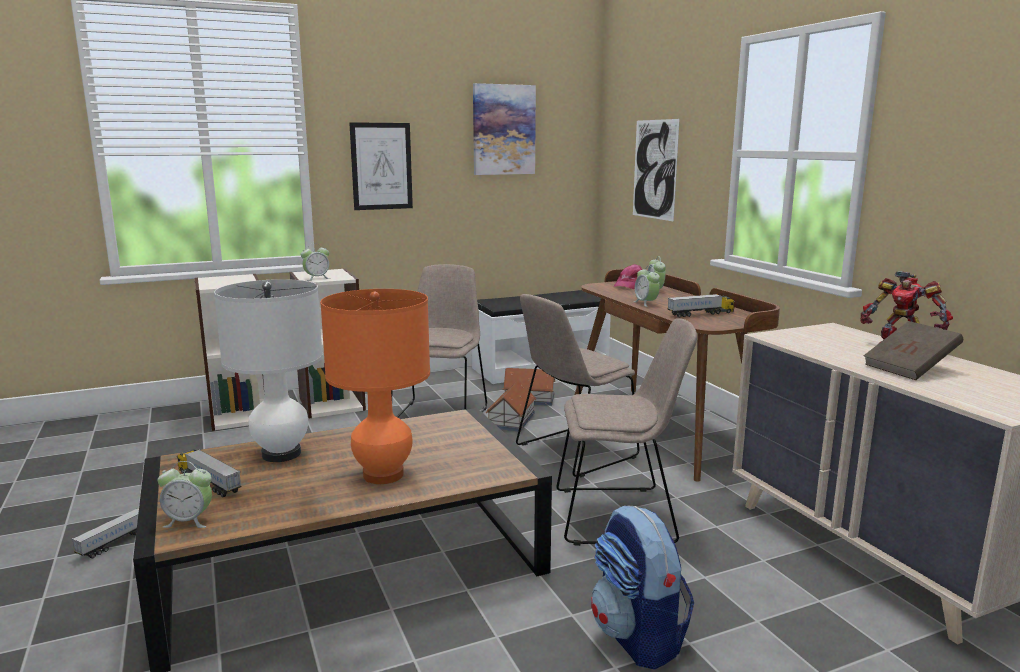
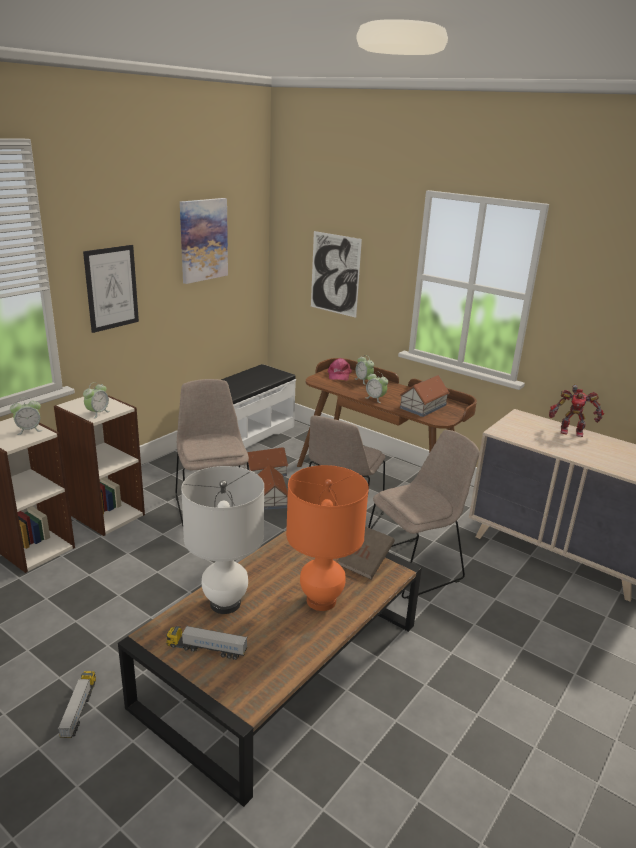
camera: 30 degrees left, 10 degrees up
(189, 521) = (240, 689): alarm clock -> alarm clock (29, 430)
(638, 637) = (496, 654): backpack -> none
(700, 314) = (422, 406): toy truck -> toy house
(910, 368) = (594, 451): brown book -> brown book (365, 562)

